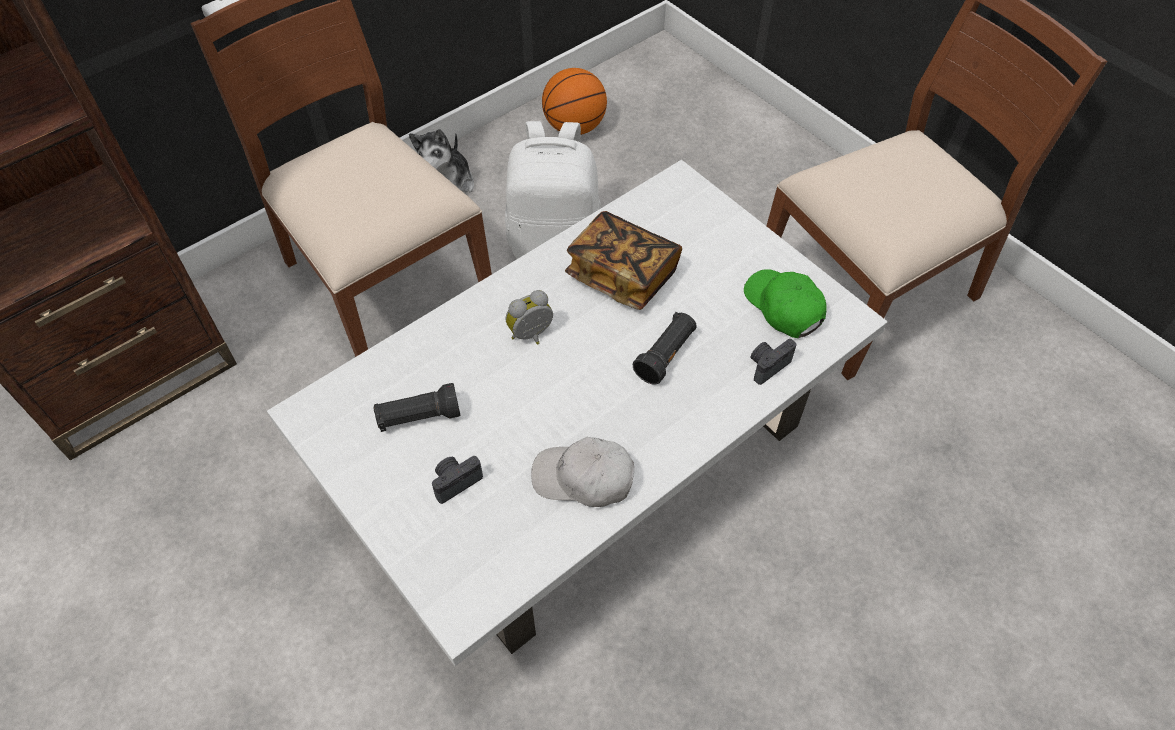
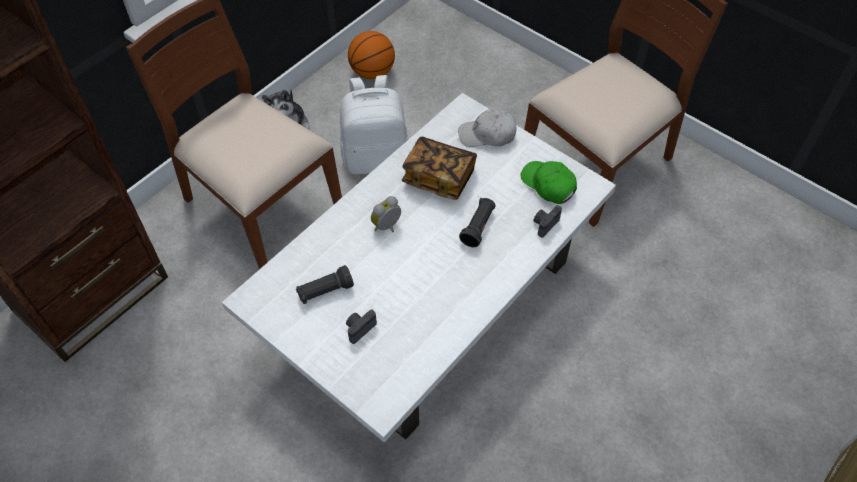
camera: 10 degrees left, 0 degrees up
(584, 478) = (442, 314): white cap -> white cap (487, 135)

